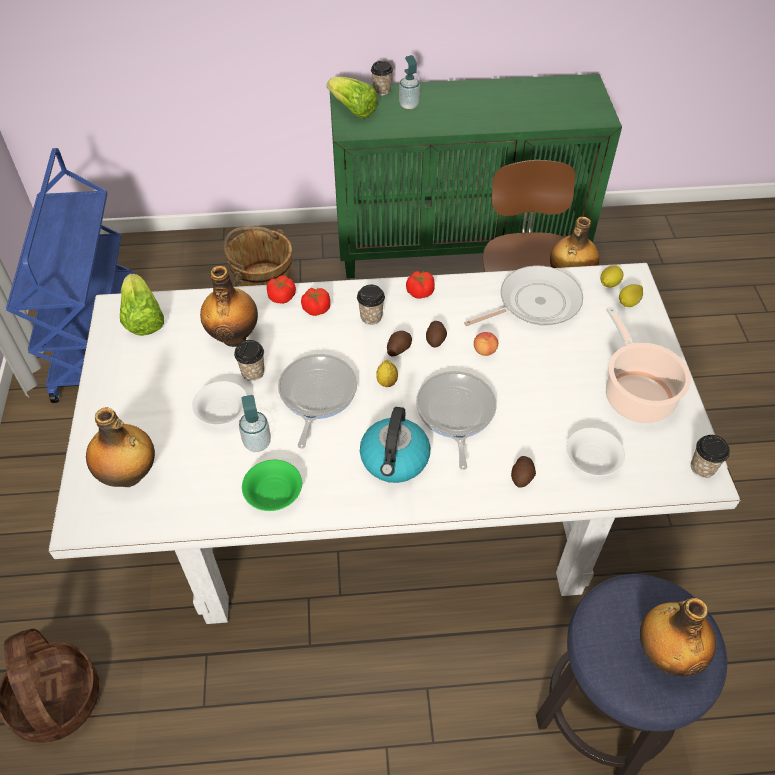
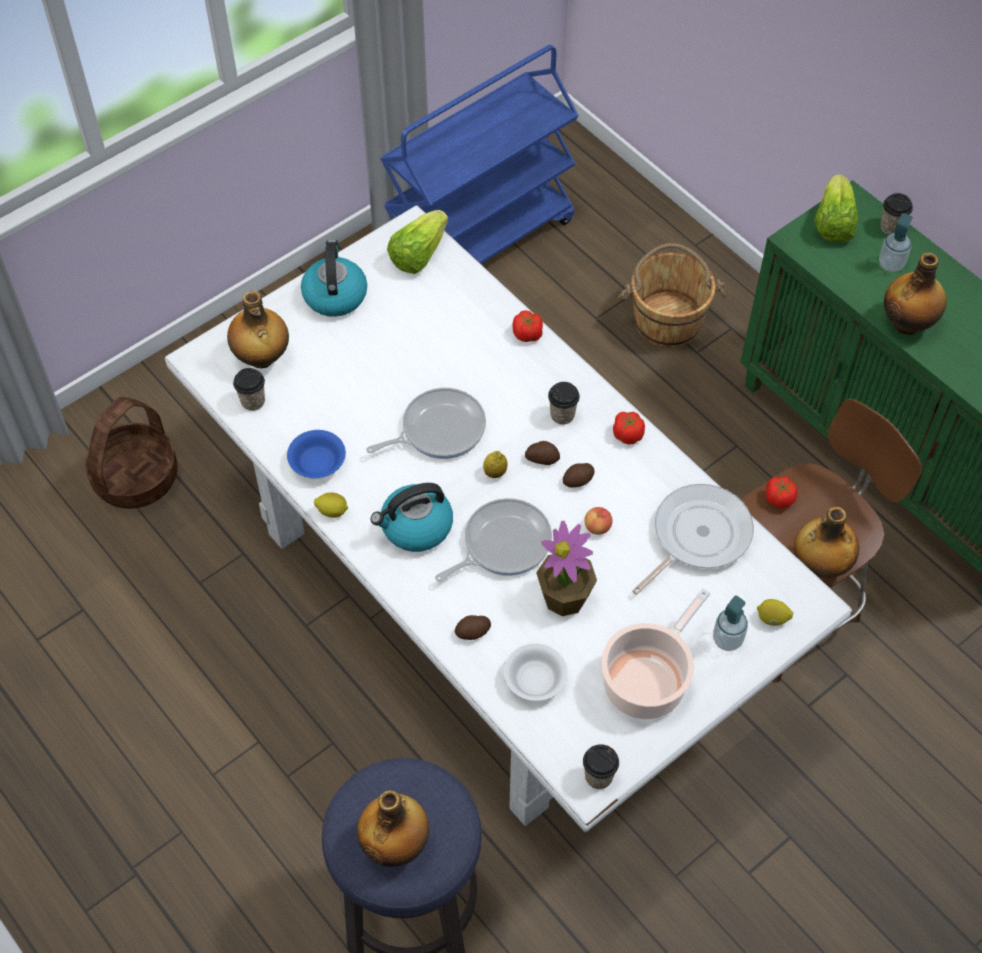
camera: 55 degrees right, 5 degrees up
(122, 390) = (334, 295): none -> kettle
(221, 412) = (367, 376): white bowl -> none
(234, 336) = (453, 330): bottle -> bottle (908, 323)
(253, 372) = (425, 369): cup -> cup (253, 401)
(257, 443) = (356, 420): soap dispenser -> soap dispenser (727, 640)
(272, 493) = (317, 462): green bowl -> blue bowl
(316, 309) = (535, 368): tomato -> tomato (779, 498)
(531, 402) = (565, 597): none -> potted plant
(534, 303) = (697, 536): frying pan -> frying pan turned 75 degrees counterclockwise
(609, 284) = (784, 588): lemon -> lemon (332, 511)

